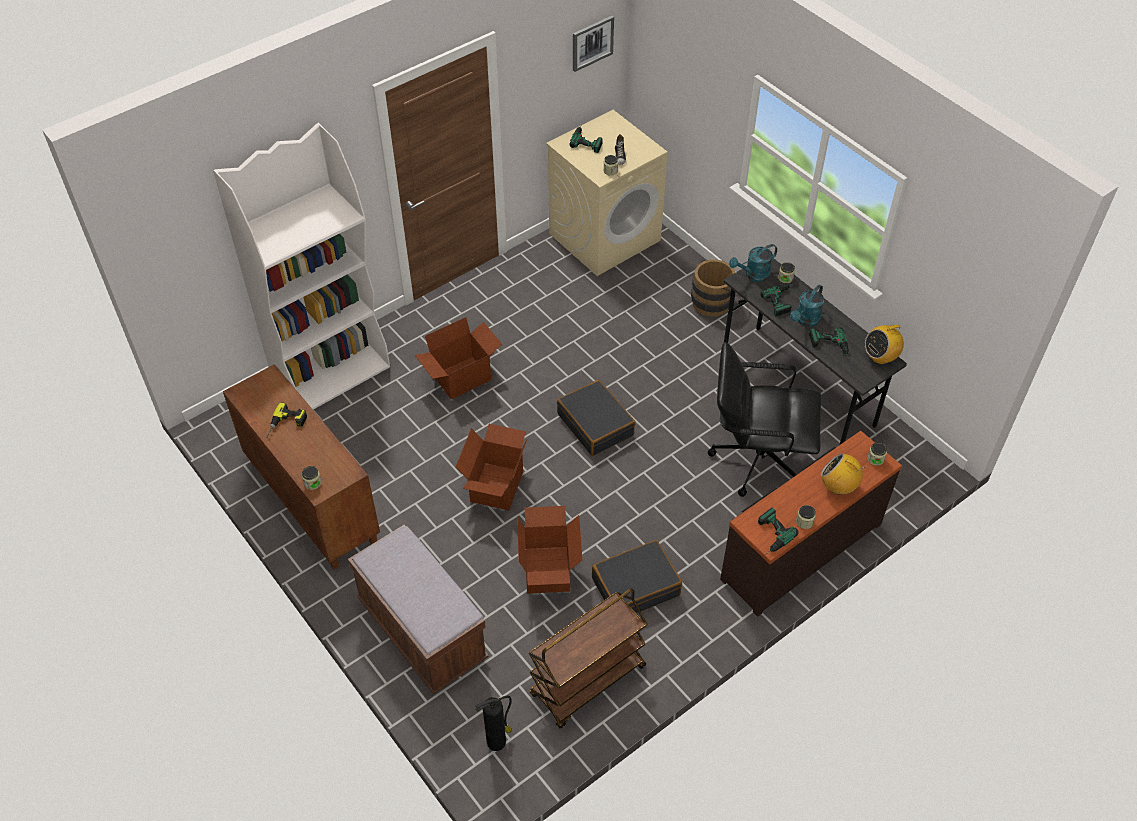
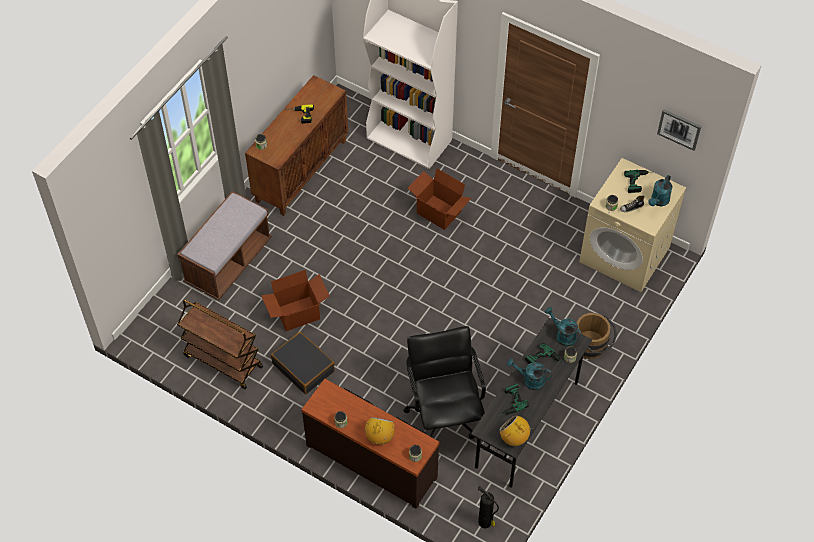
camera: 70 degrees right, 5 degrees up
(495, 486) = (353, 263): cardboard box -> none
(497, 741) = (166, 326): fire extinguisher -> fire extinguisher (485, 523)
(596, 424) = (431, 304): black suitcase -> none
(622, 134) = (658, 201): none -> turquoise watering can
(769, 536) = (321, 404): power drill -> none

